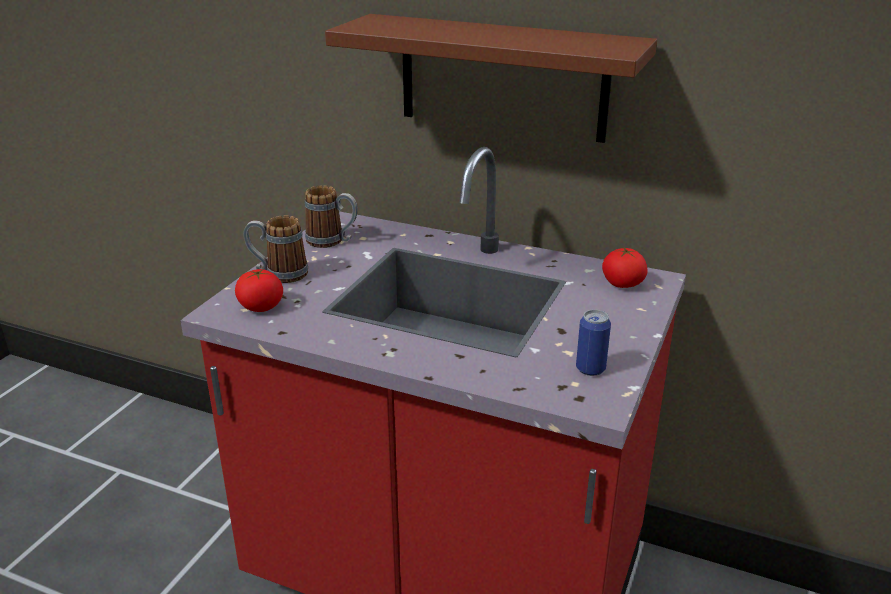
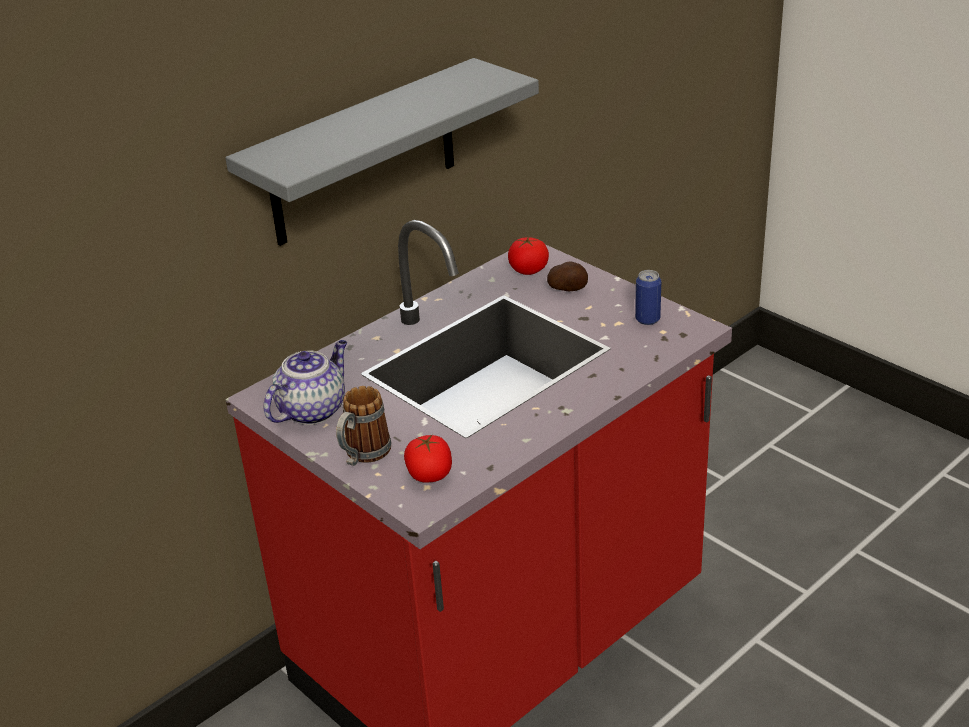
camera: 65 degrees left, 5 degrees up
(332, 241) = (312, 409): mug -> teapot
(502, 78) = (363, 154): brown shelf -> grey shelf
(607, 311) = (568, 289): none -> potato

